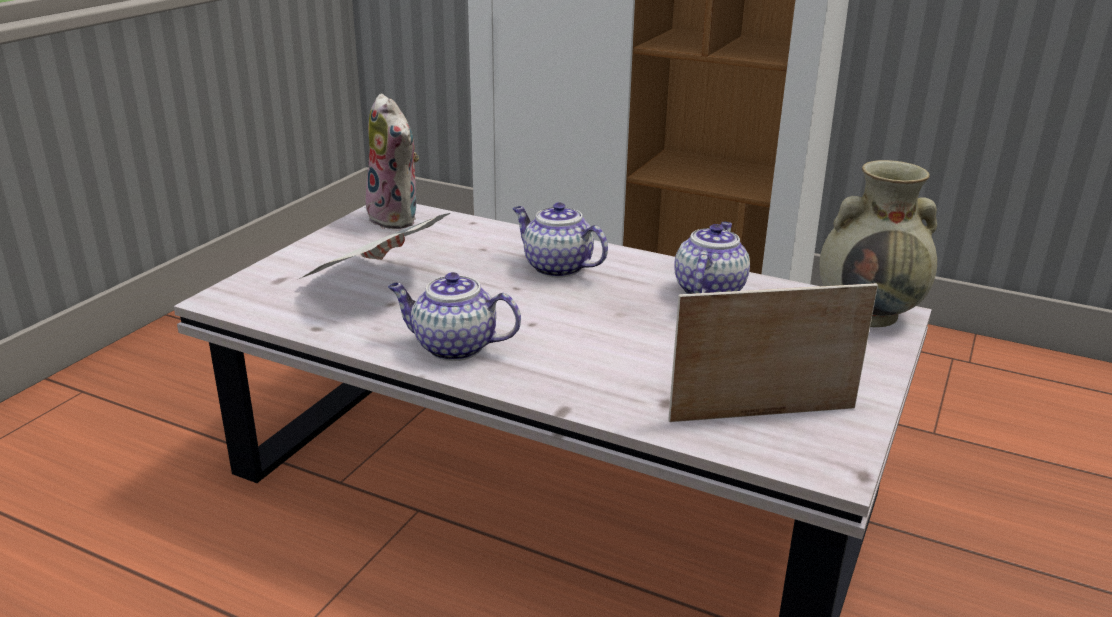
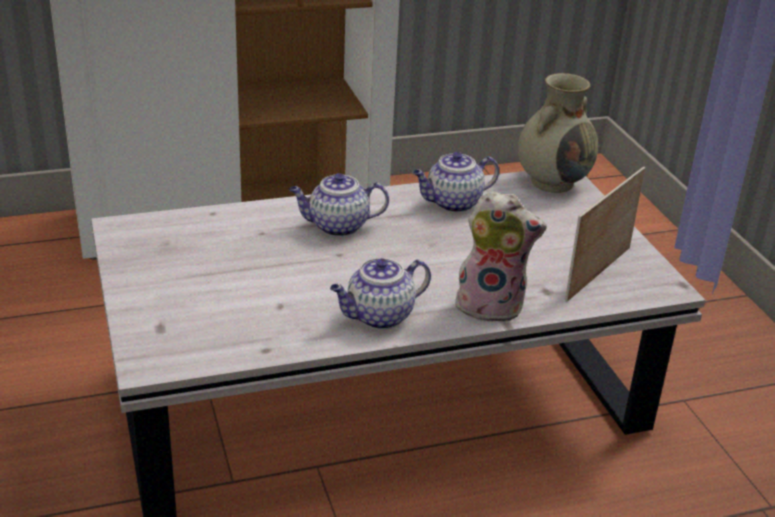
camera: 45 degrees left, 5 degrees up
(376, 284) = (240, 296): newspaper -> none
(397, 218) = (147, 233): plush toy -> plush toy (491, 306)
(708, 290) = (452, 203): teapot -> teapot turned 90 degrees counterclockwise

